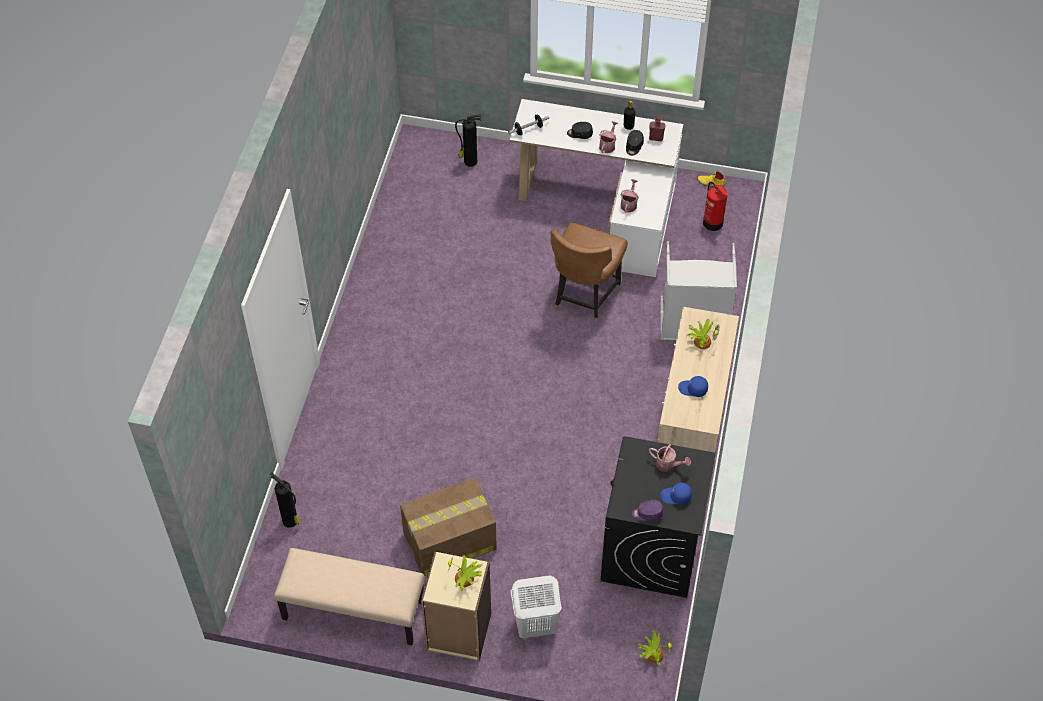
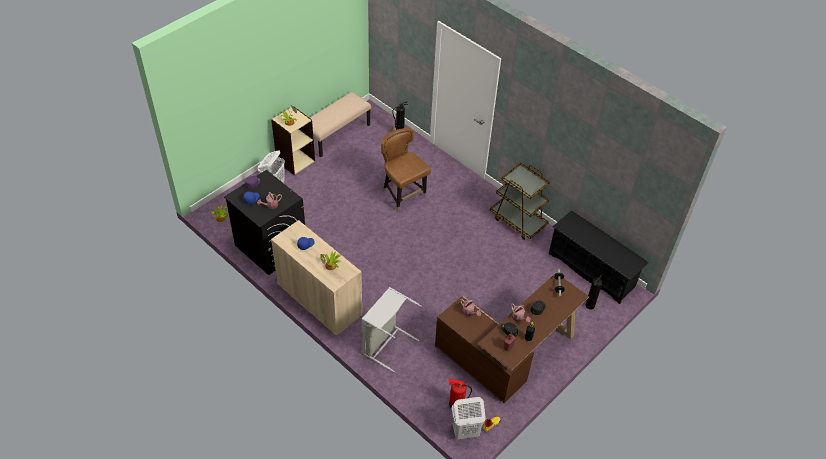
camera: 120 degrees right, 5 degrees down
(378, 286) = (518, 221): none -> brown cart
(410, 180) = (592, 270): none -> black shoe rack
(448, 541) = (342, 178): cardboard box -> none
(584, 298) = (445, 304): brown chair -> brown chair (403, 194)
(606, 206) = (508, 354): white desk -> brown desk
(739, 200) = (465, 431): none -> white laundry basket

